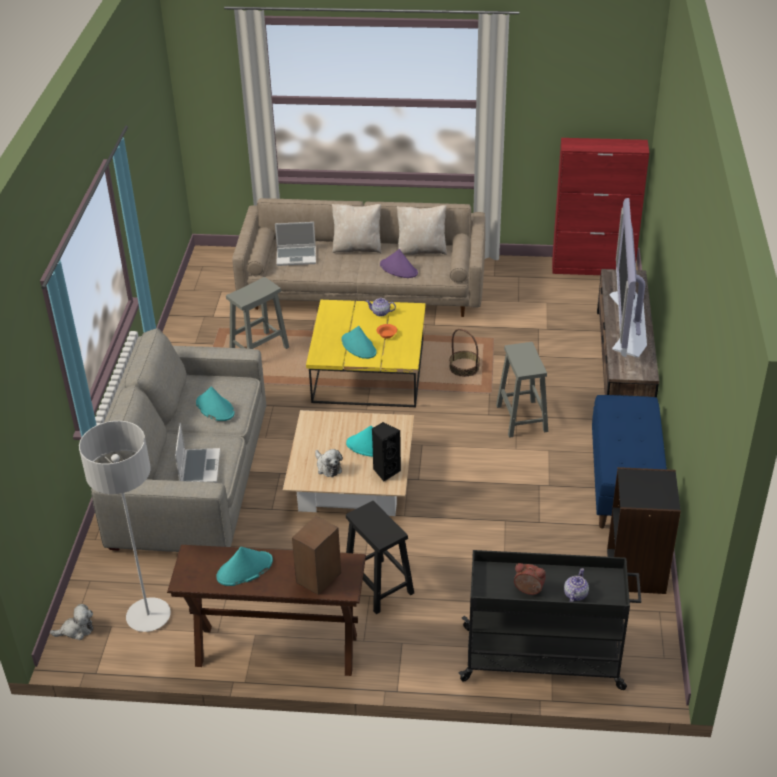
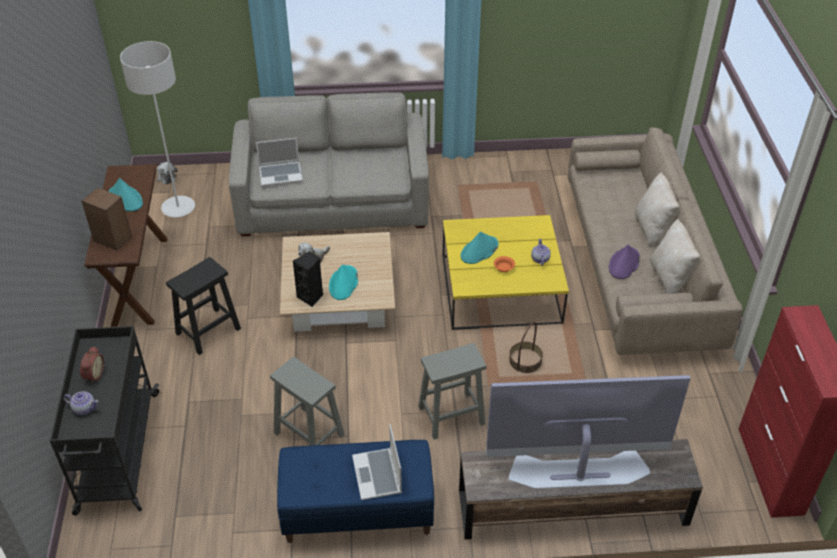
camera: 80 degrees right, 5 degrees up
(215, 408) = (357, 170): turquoise hat -> none
(260, 348) = (514, 212): grey stool -> grey stool (310, 434)
(297, 256) = (618, 189): laptop -> laptop (378, 475)
(637, 571) = (227, 525): black bookcase -> none

